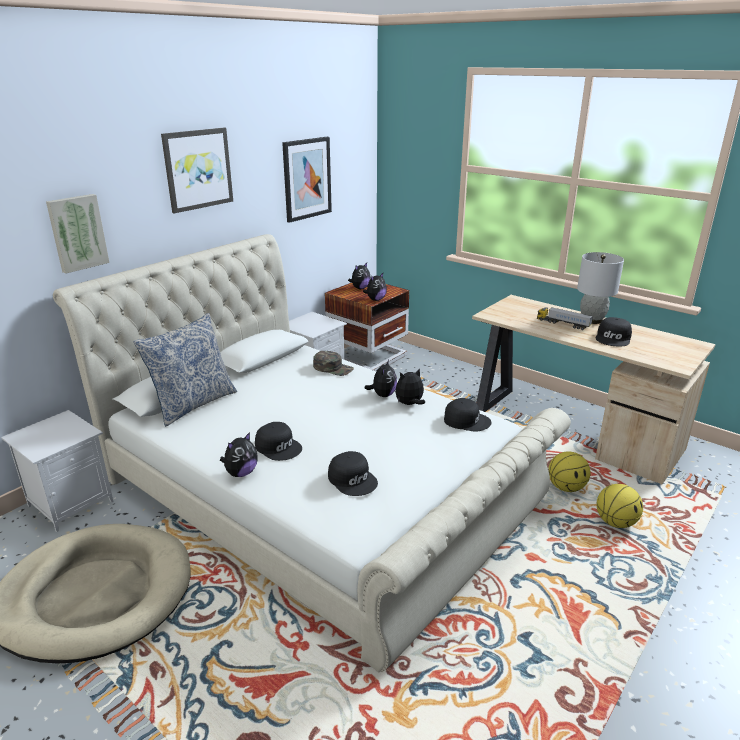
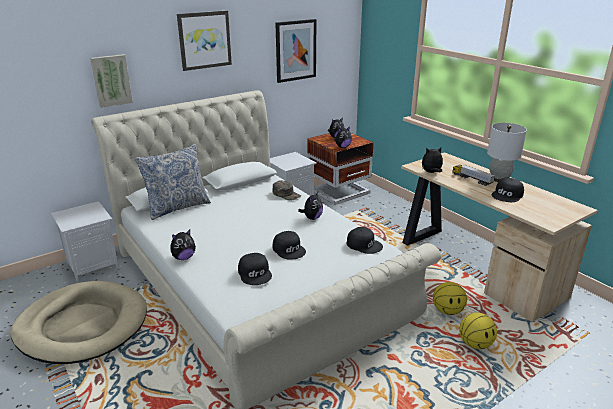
camera: 15 degrees right, 0 degrees up
(279, 446) = (218, 244): black cap -> black cap (289, 249)
(409, 404) = (328, 227): plush toy -> plush toy (431, 172)

